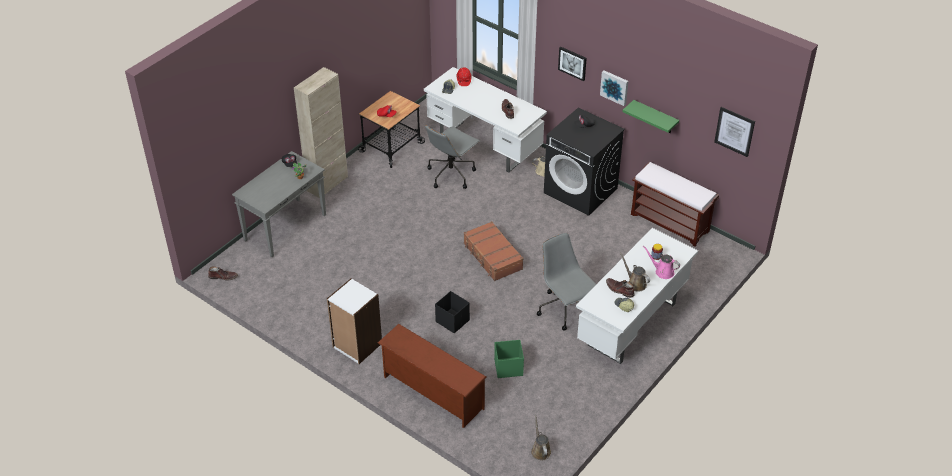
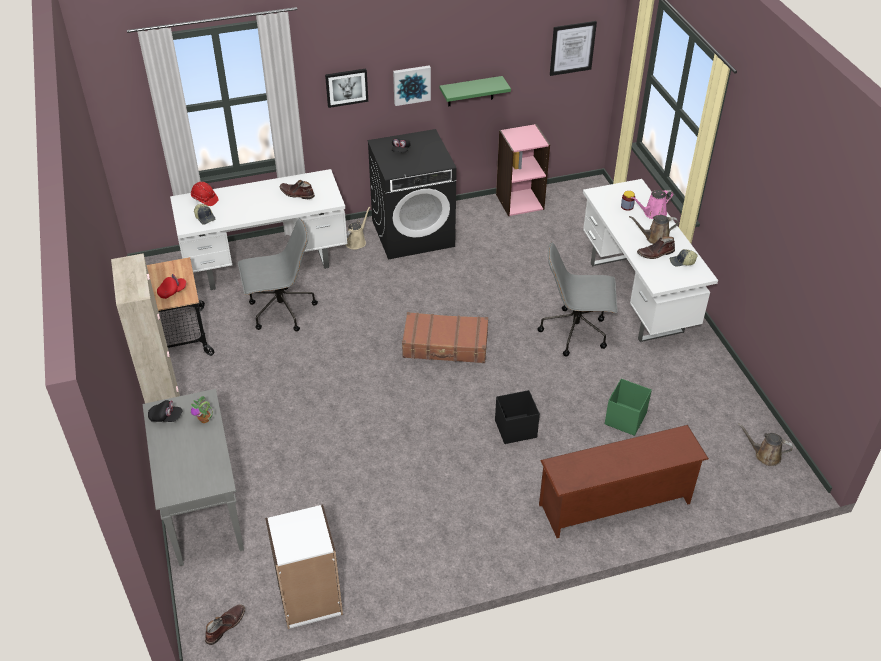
camera: 55 degrees left, 0 degrees up
(357, 345) = (482, 538): white bookcase -> white bookcase (310, 599)
(451, 174) = (280, 311): grey office chair -> grey office chair turned 90 degrees counterclockwise
(670, 223) = (519, 201): brown bench -> pink bookcase

